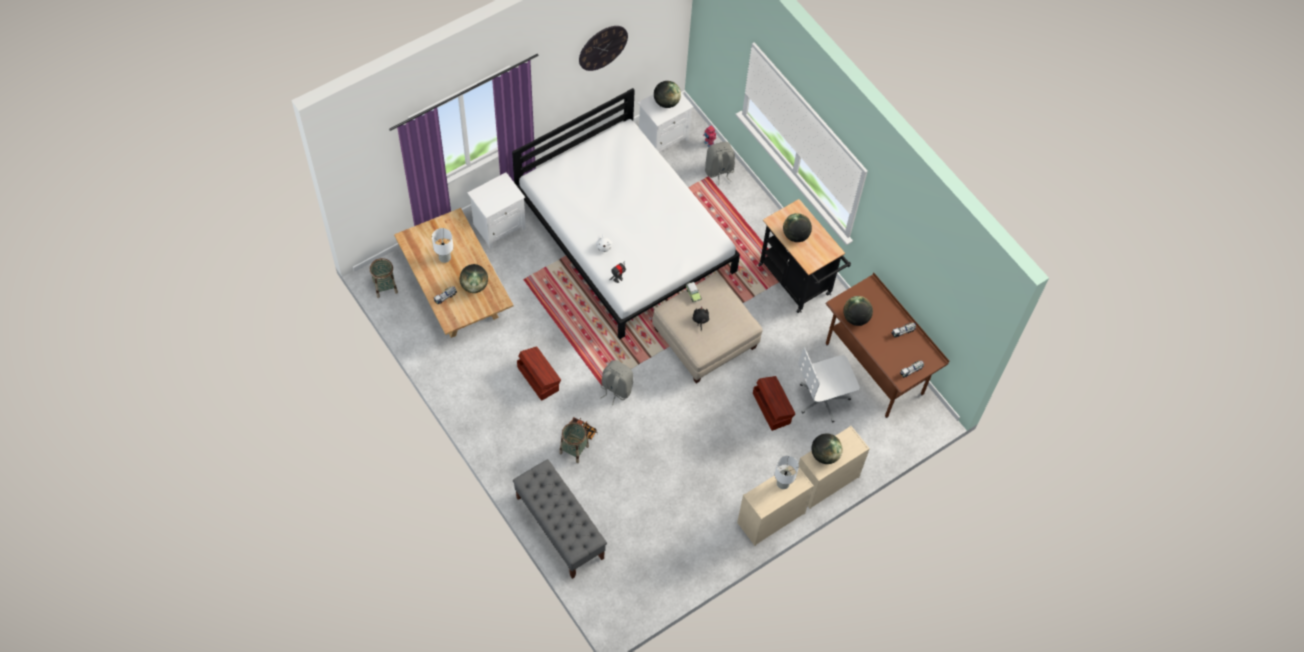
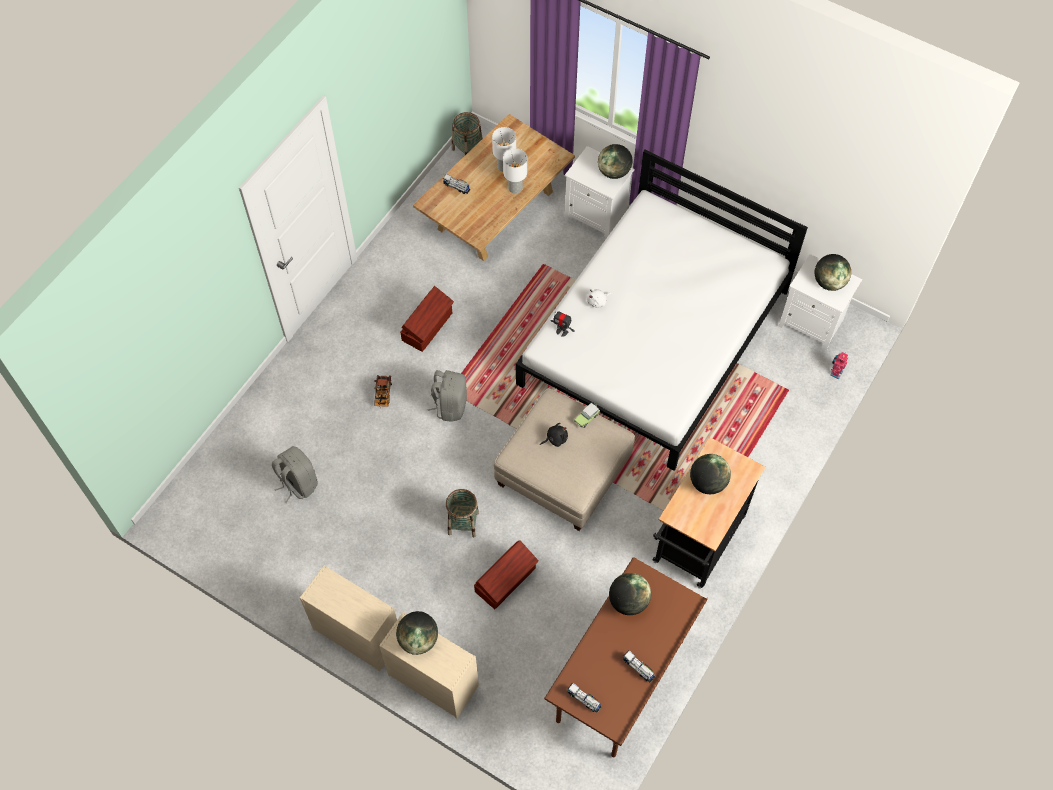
camera: 70 degrees right, 0 degrees up
(474, 286) = (484, 206): globe -> globe (614, 172)
(559, 527) = (255, 419): grey bench -> none
(574, 449) = (356, 395): basket -> basket (463, 523)
(603, 47) = (802, 144): wall clock -> none
(719, 171) = (803, 399): grey backpack -> grey backpack (298, 483)
(783, 483) = (358, 605): white table lamp -> white table lamp (515, 188)
(823, 399) = (547, 635): white office chair -> none

